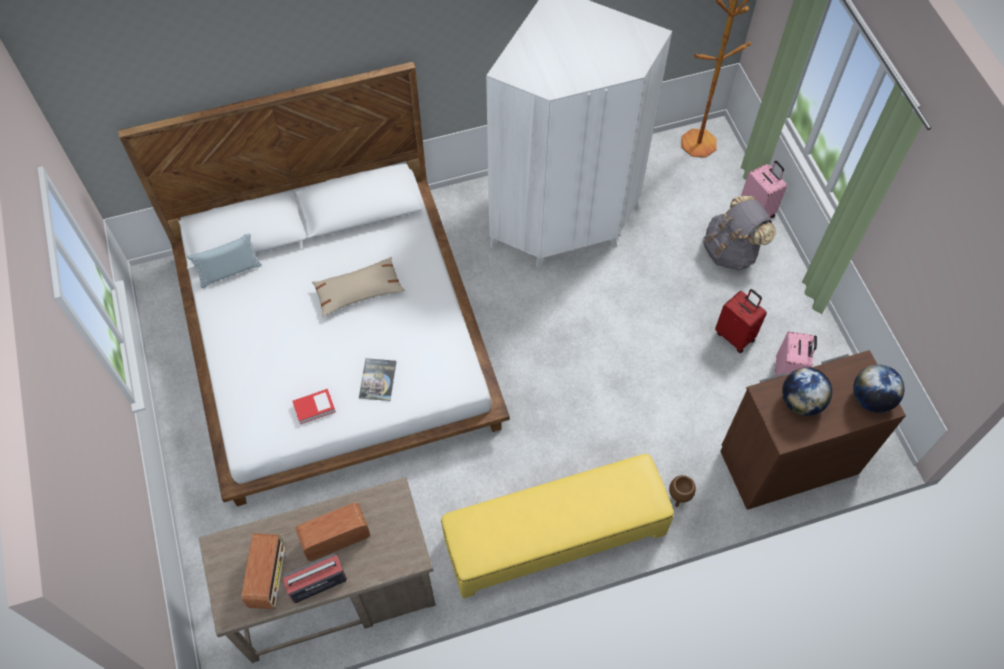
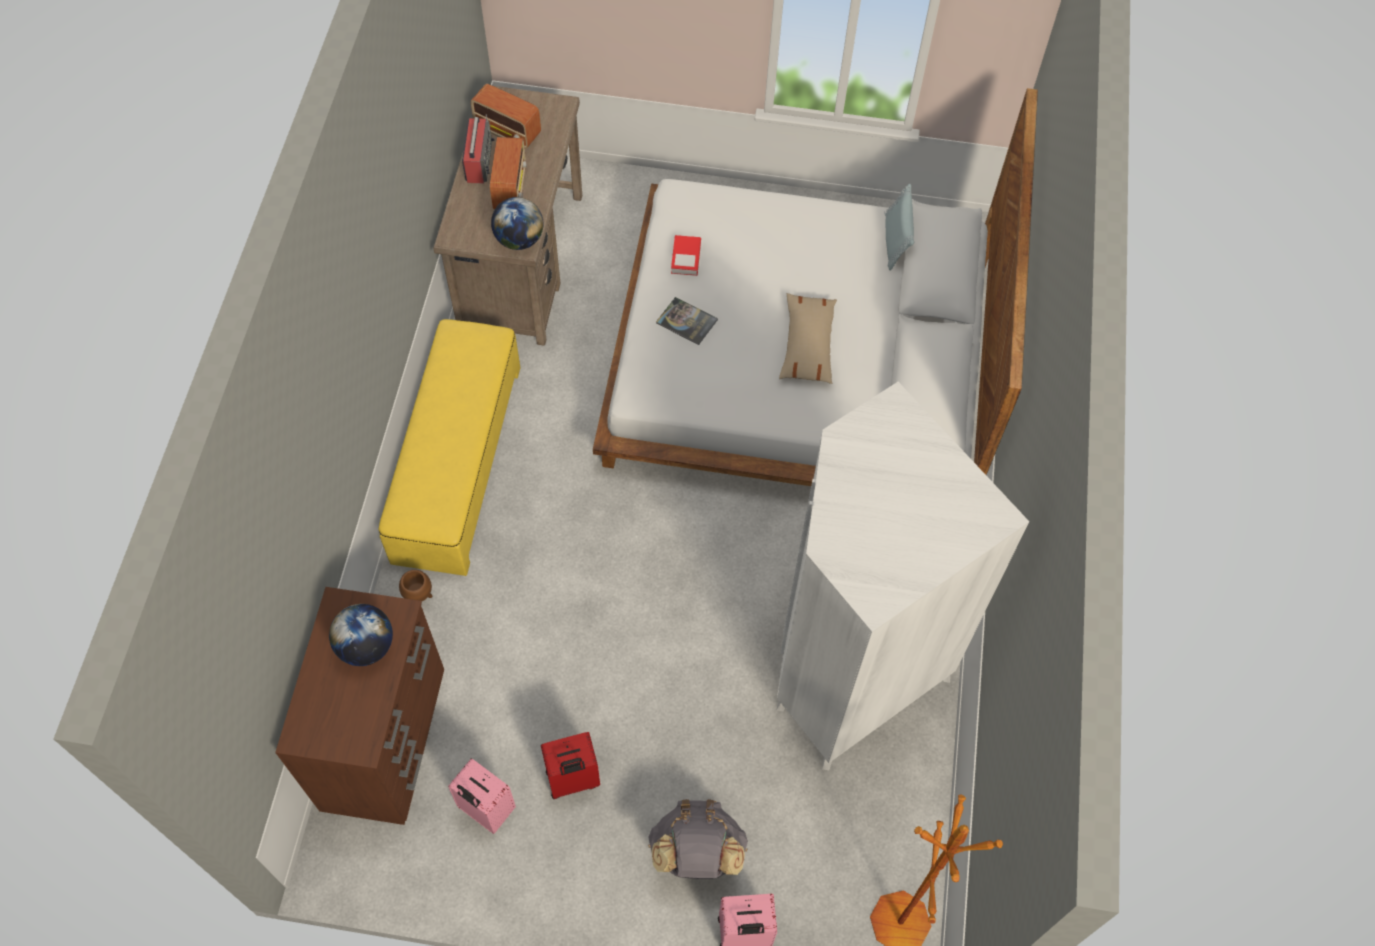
camera: 115 degrees right, 0 degrees up
(871, 399) = (319, 726): globe -> globe (519, 239)

